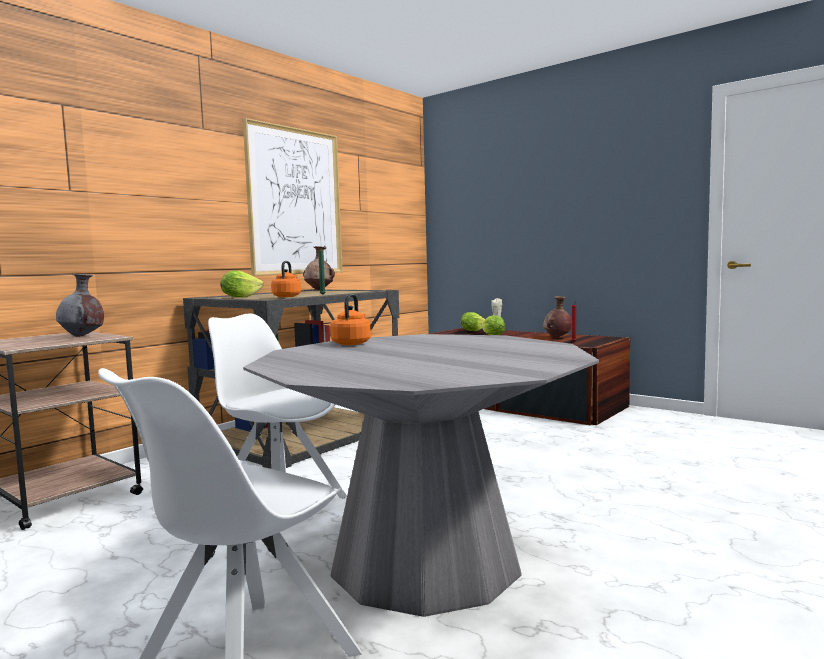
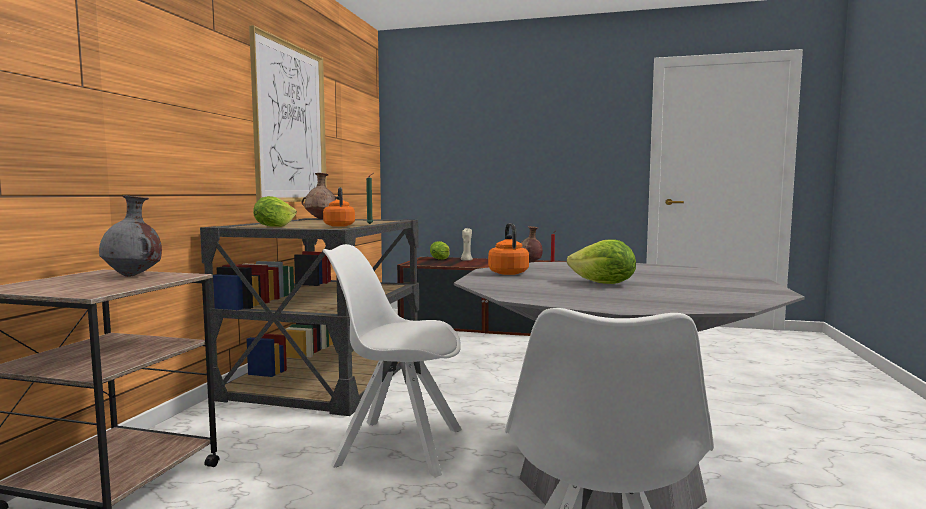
camera: 25 degrees left, 0 degrees up
(492, 335) = (469, 263): lettuce -> lettuce (603, 284)

